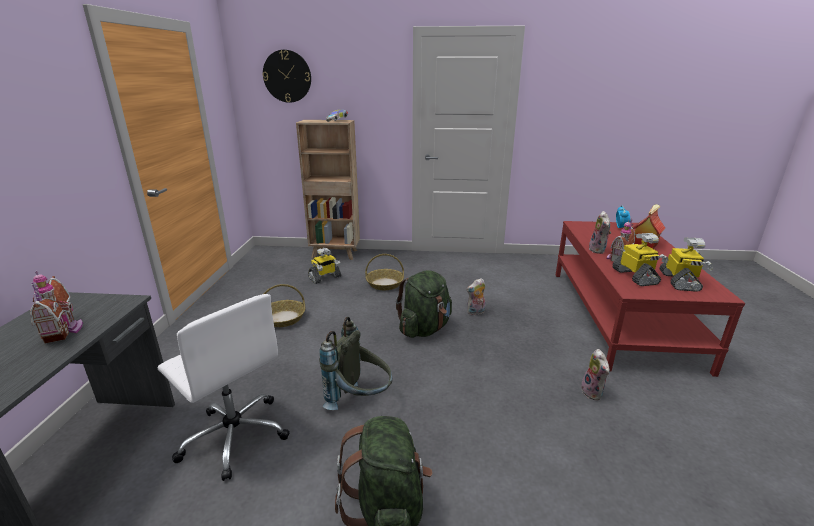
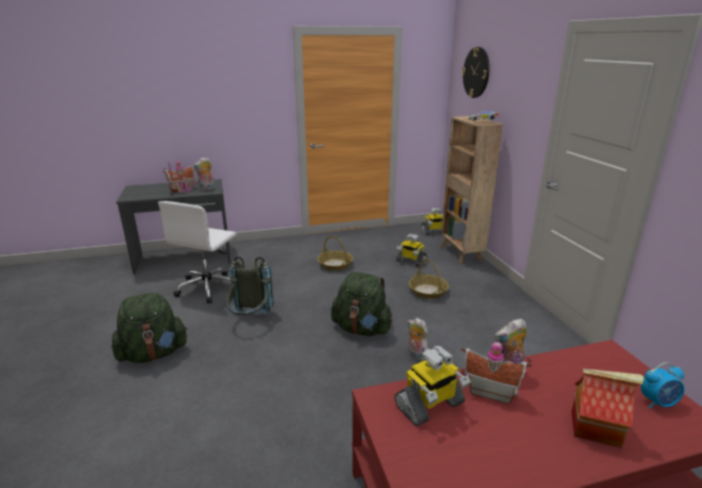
camera: 70 degrees right, 0 degrees up
(593, 393) = (304, 459): plush toy -> plush toy (207, 189)
(680, 282) = (444, 455): toy robot -> toy robot (433, 232)

